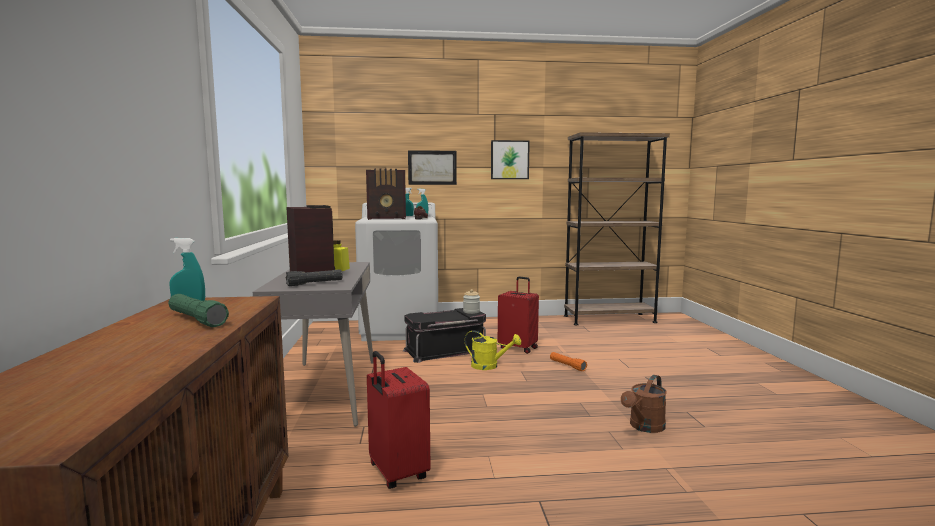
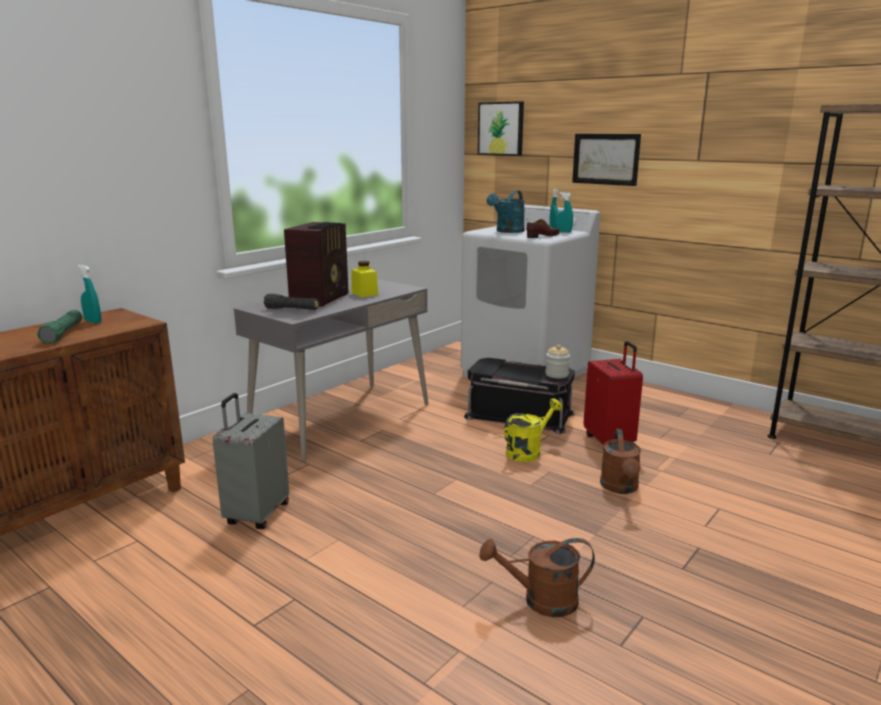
camera: 45 degrees right, 10 degrees up
(387, 218) = (507, 231): radio -> turquoise watering can
(396, 473) = (256, 514): red suitcase -> grey suitcase
(489, 366) = (528, 451): yellow watering can -> yellow watering can turned 105 degrees counterclockwise
(509, 160) = (723, 149): picture -> picture (501, 128)
(567, 366) = (620, 488): orange flashlight -> brown watering can

